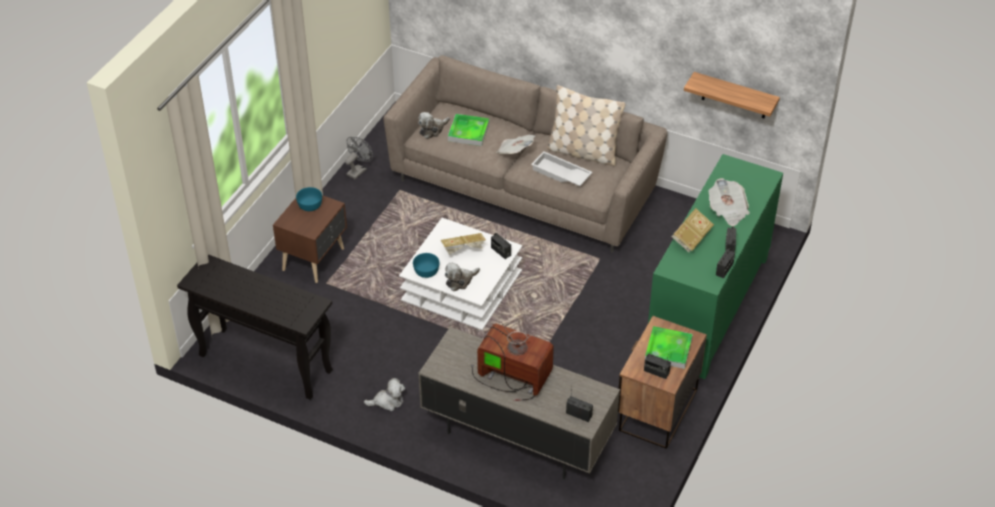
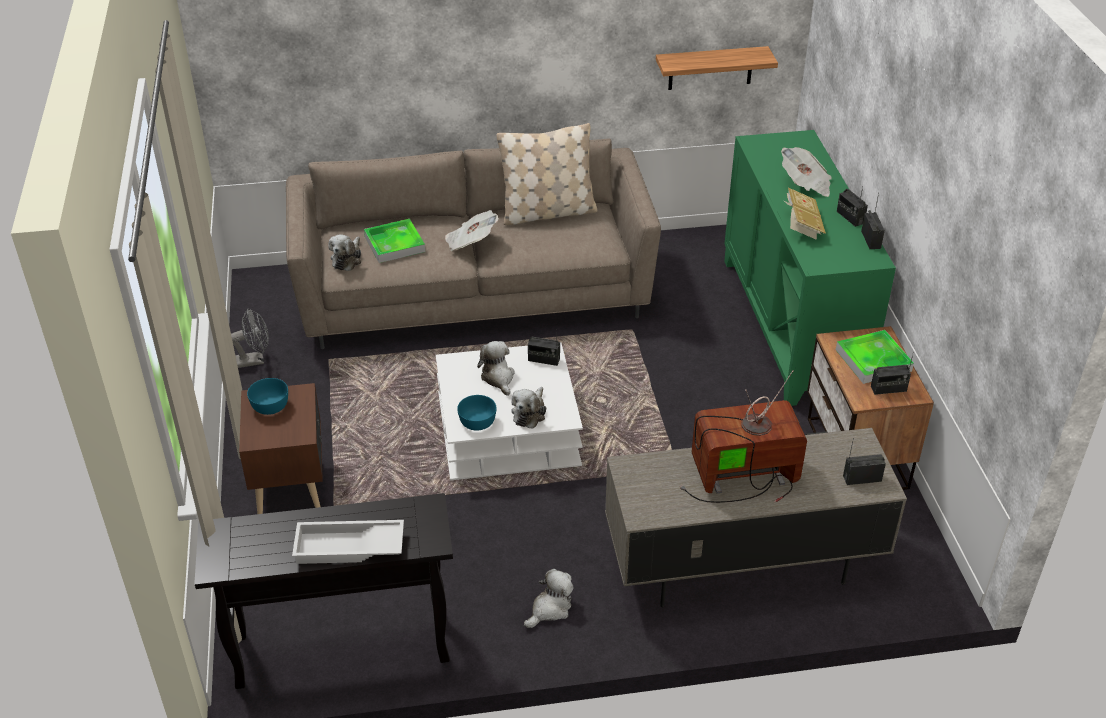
camera: 35 degrees left, 5 degrees down
(358, 170) = (254, 360): grey fan -> grey fan turned 75 degrees clockwise
(463, 250) = (498, 378): book -> plush toy
(560, 174) = (546, 243): white tray -> white tray (348, 548)

